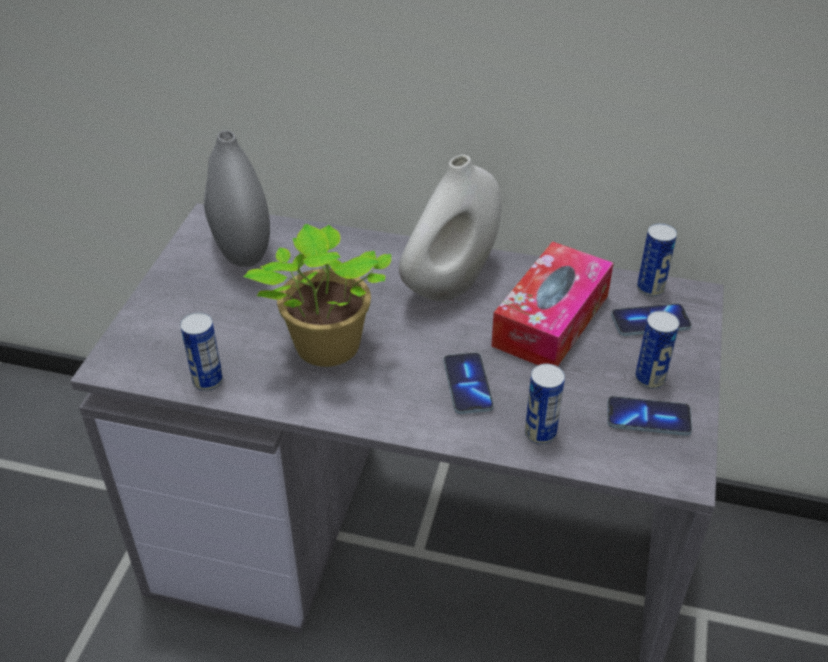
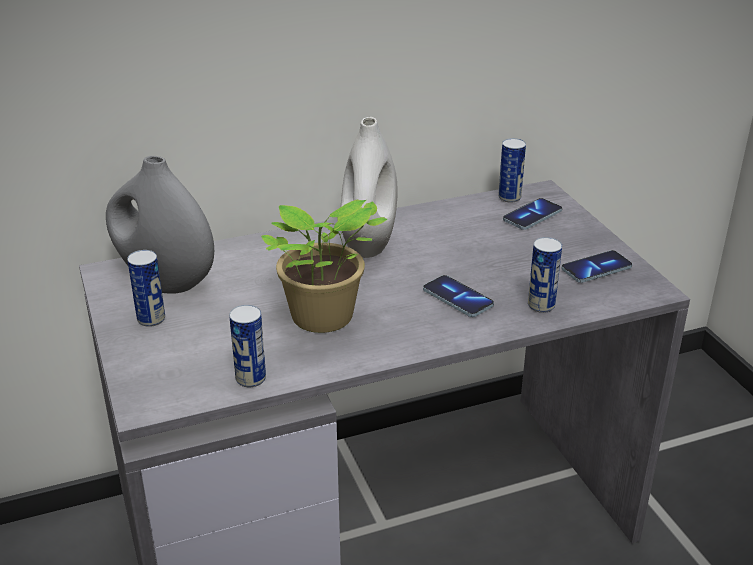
camera: 35 degrees left, 10 degrees down
(551, 320) = (467, 239): tissue box -> none
(649, 379) = (571, 247): can -> can (151, 319)

